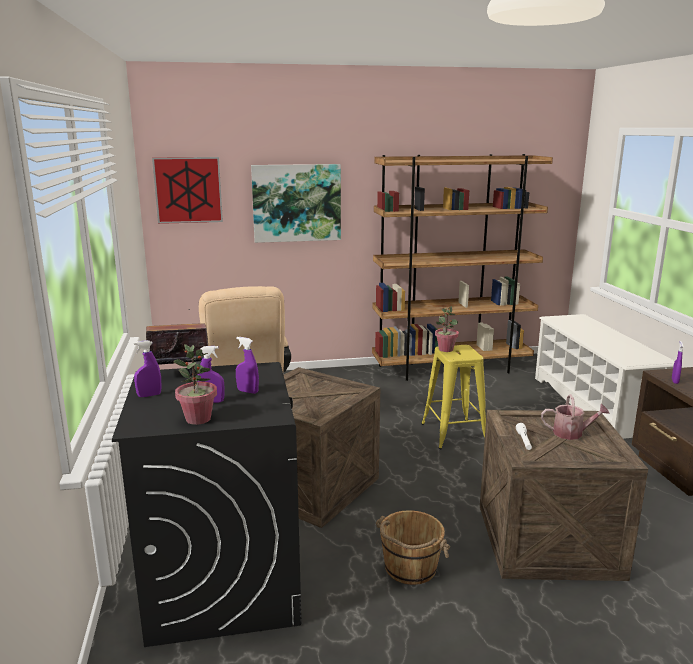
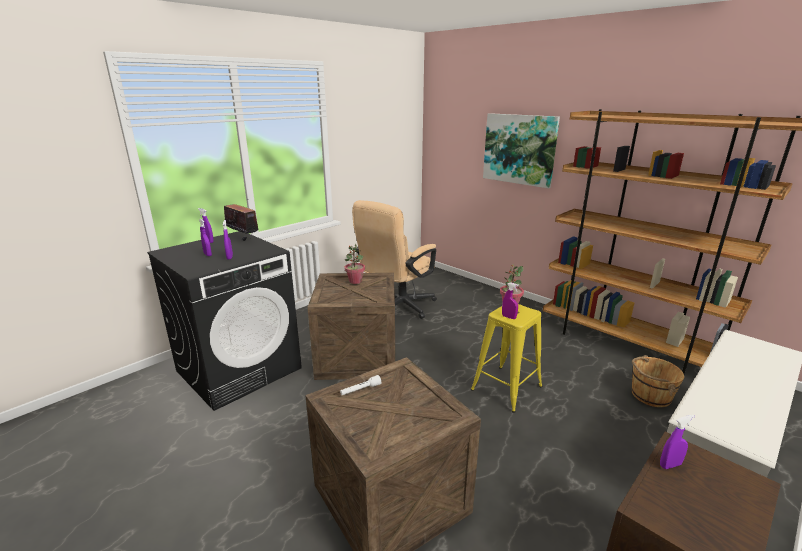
camera: 55 degrees right, 5 degrees up
(188, 190) = (448, 130): picture -> none
(198, 419) = (180, 259): potted plant -> potted plant (355, 281)
(409, 568) = (296, 433): brown bucket -> brown bucket (650, 395)
(463, 356) = (508, 317): none -> purple spray bottle
(572, 433) = (404, 412): watering can -> none

